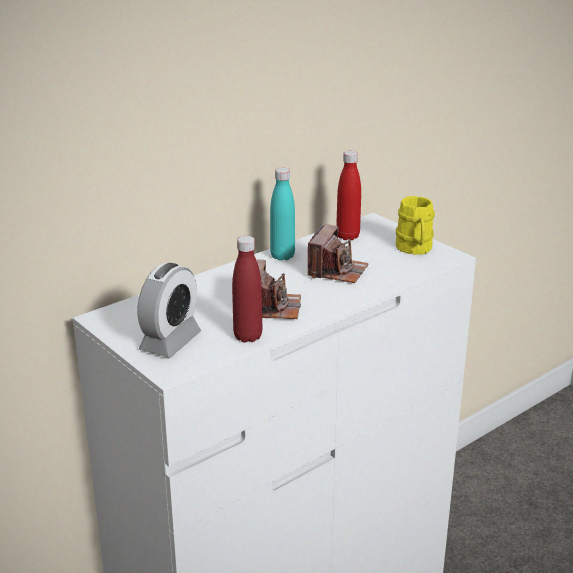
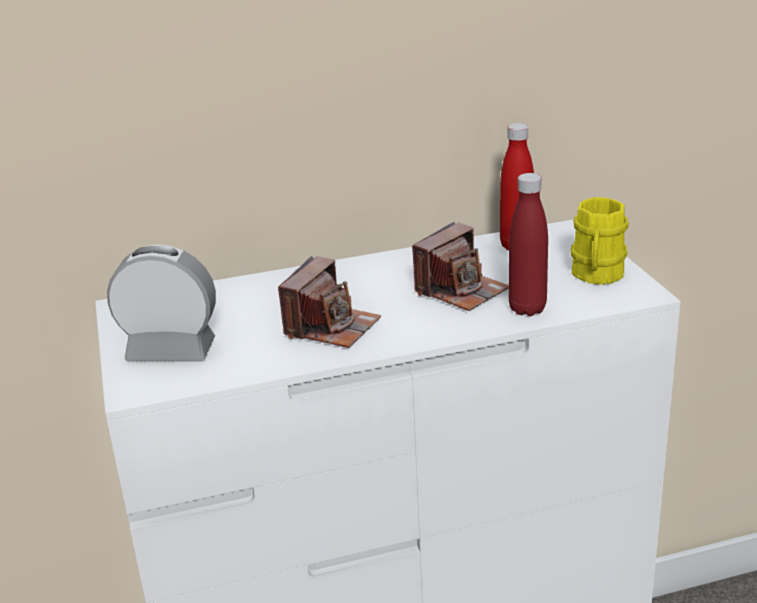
camera: 25 degrees right, 0 degrees up
(170, 342) = (171, 350): alarm clock -> alarm clock turned 135 degrees counterclockwise
(248, 336) = (268, 360): red bottle -> red bottle (527, 309)
(282, 256) = (407, 260): turquoise bottle -> none

